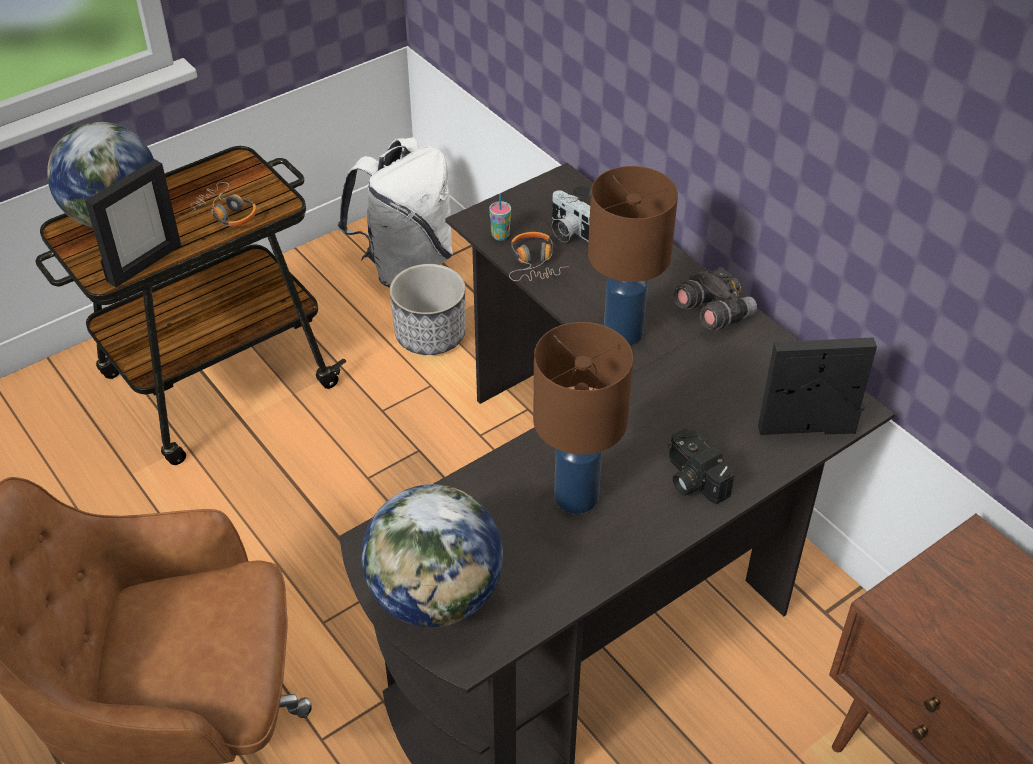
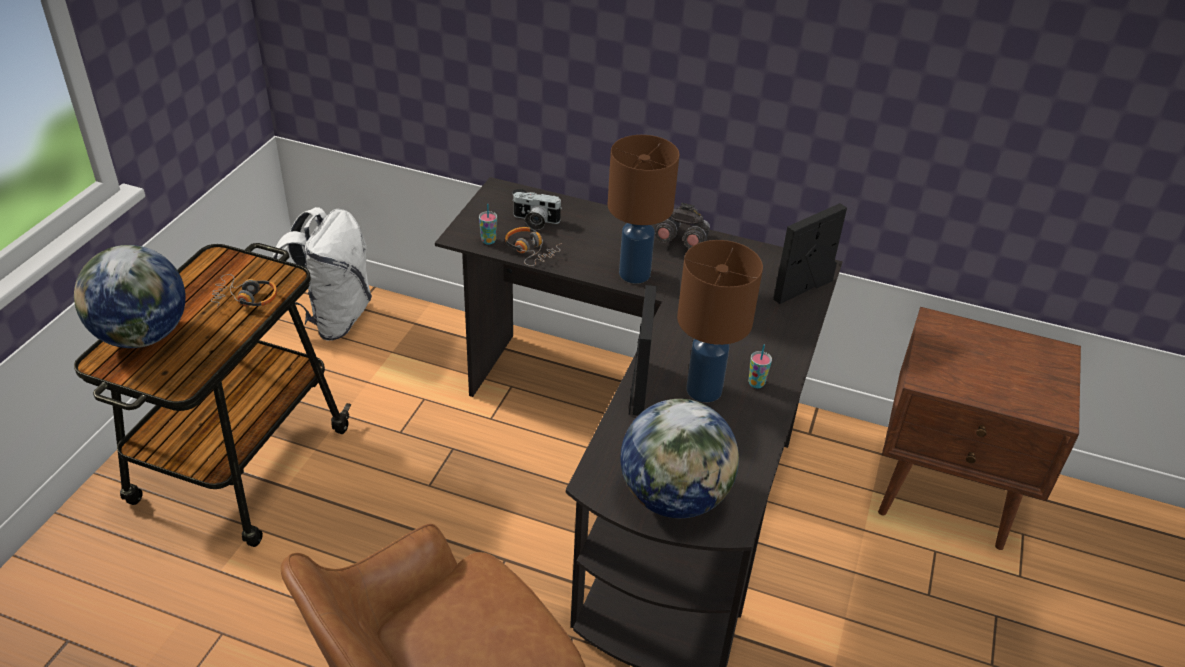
camera: 35 degrees left, 5 degrees down
(144, 263) = (206, 360): picture frame -> picture frame (639, 387)
(430, 335) = (394, 363): planter -> none
(642, 515) = (756, 383): none -> cup
(691, 480) = (765, 348): camera -> none

